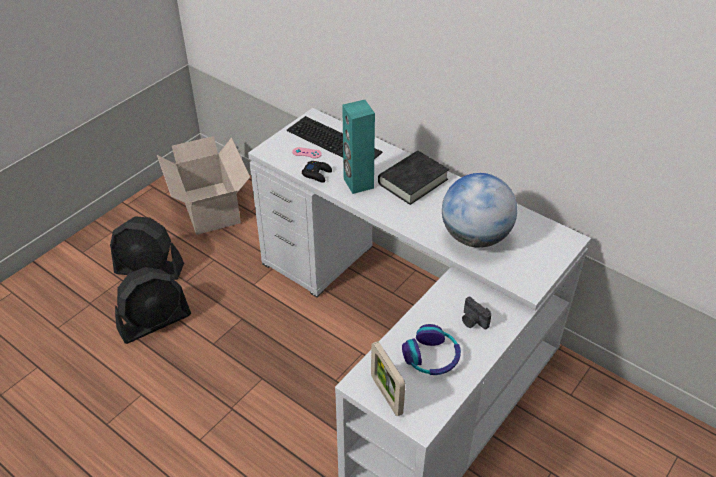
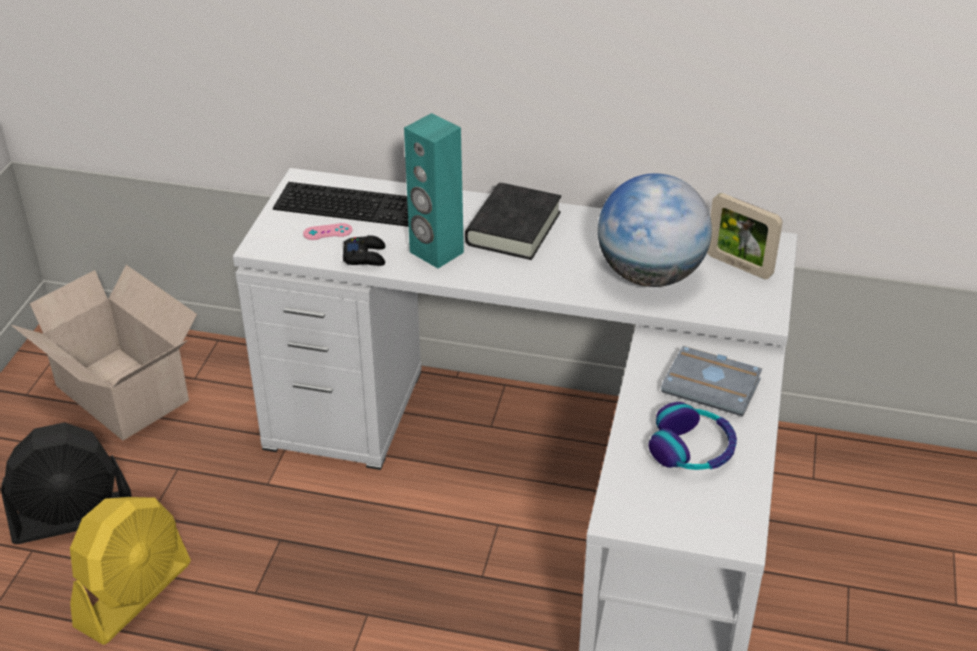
camera: 25 degrees left, 5 degrees down
(155, 322) = (134, 594): black fan -> yellow fan
(386, 395) = (666, 518): picture frame -> picture frame (738, 266)
(473, 321) = (713, 386): camera -> grey book

